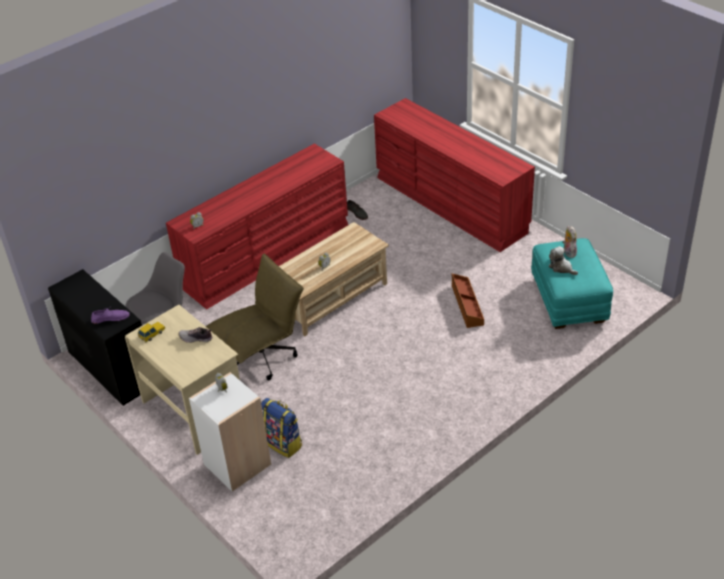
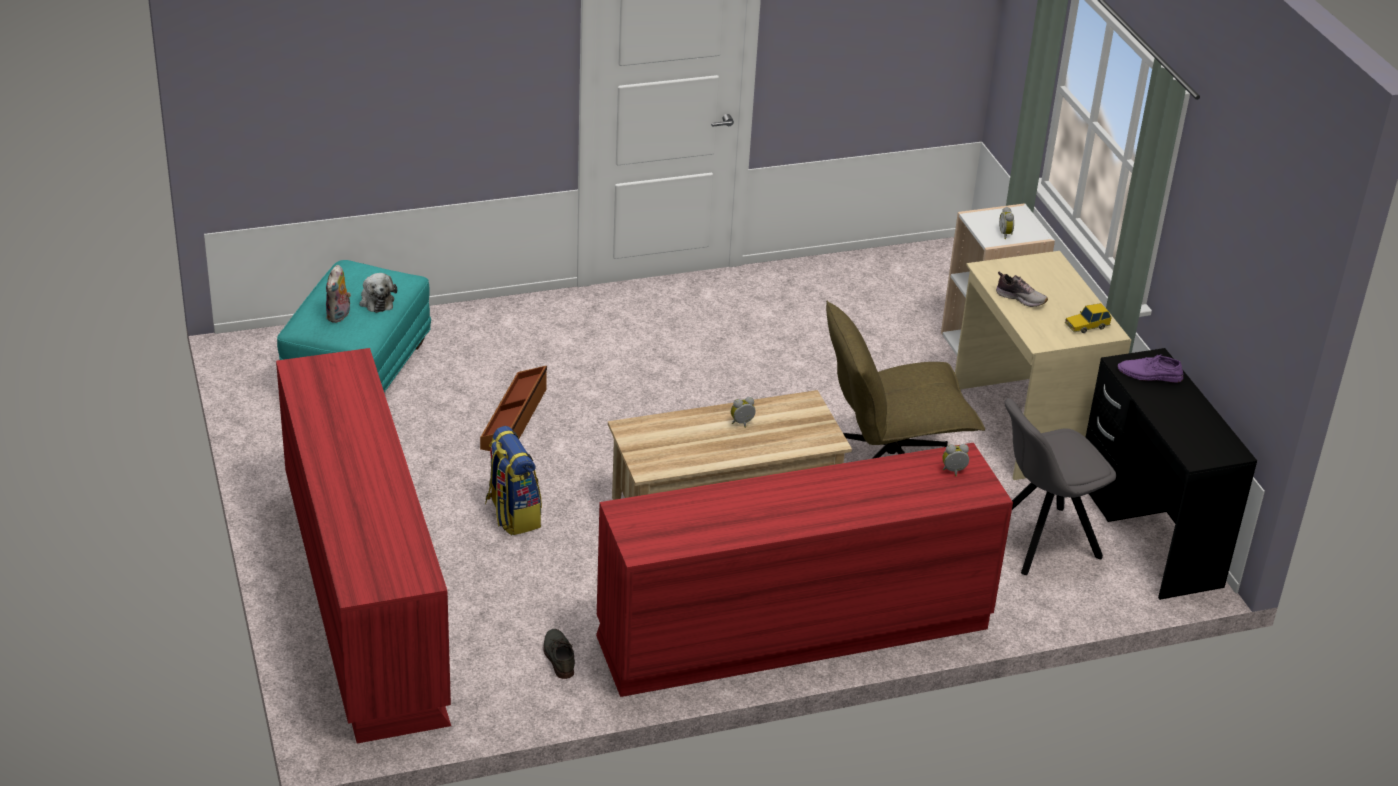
camera: 160 degrees left, 5 degrees down
(283, 443) = (912, 348): backpack -> backpack (512, 514)

